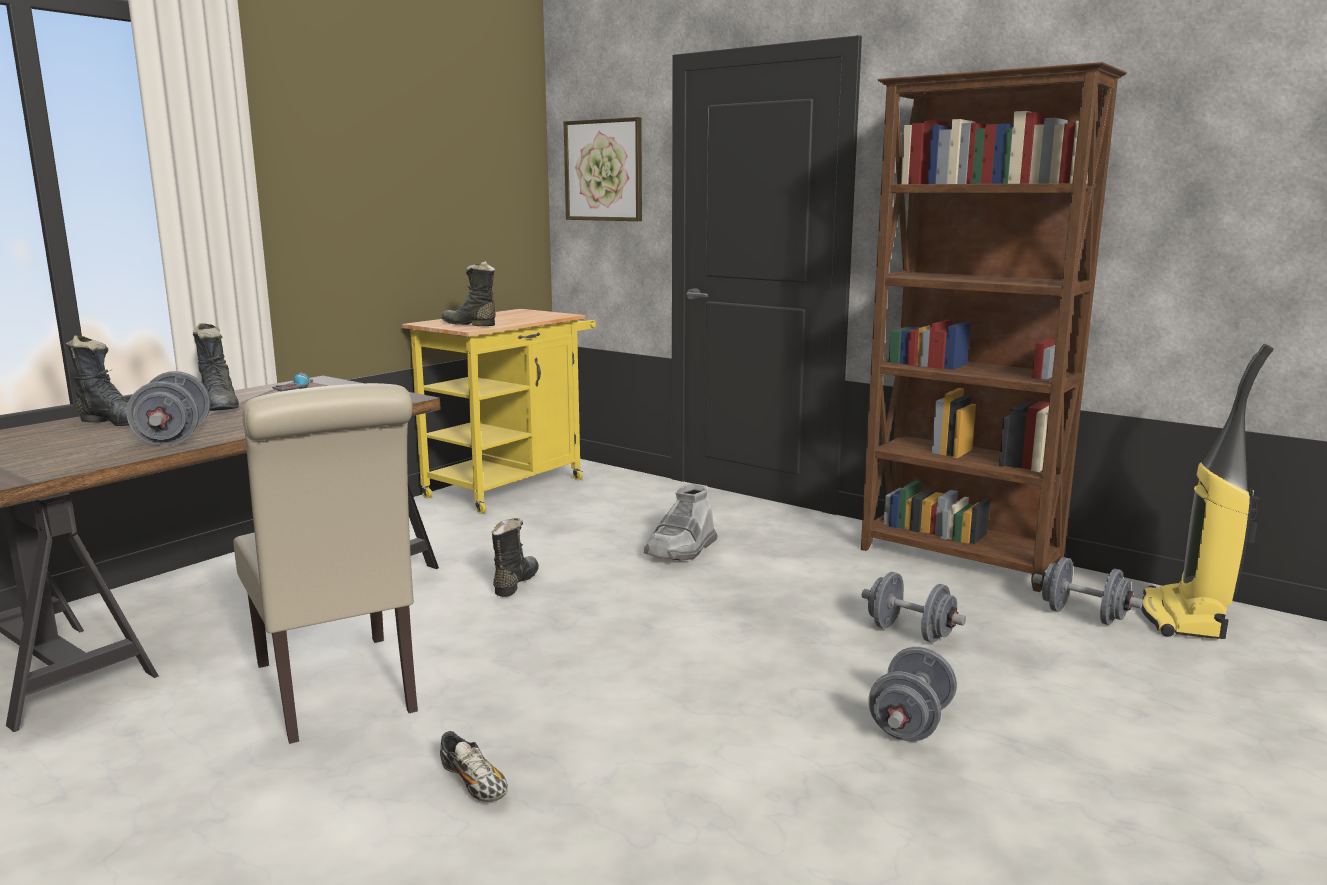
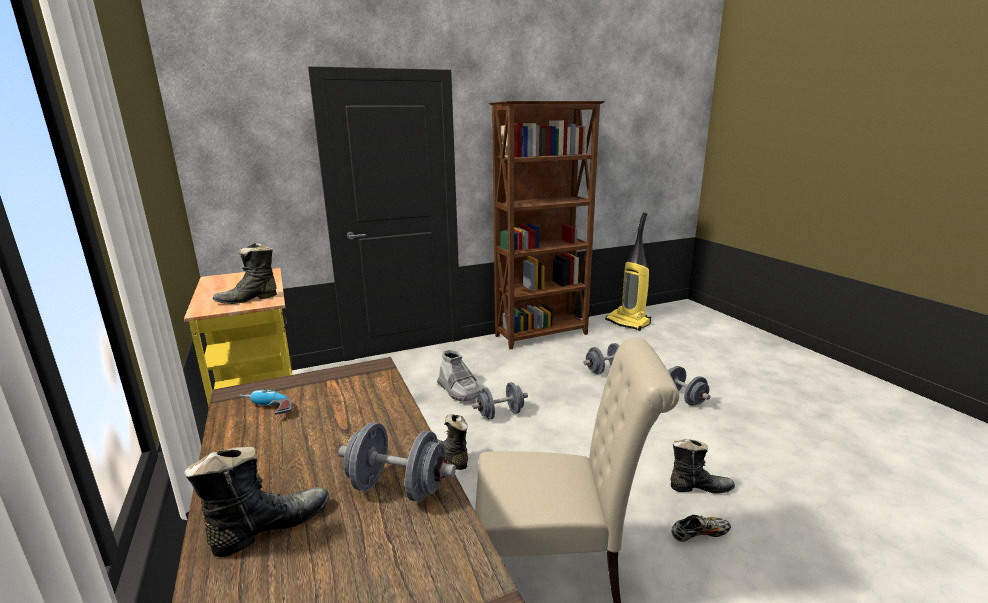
camera: 60 degrees left, 5 degrees up
(221, 406) = (281, 453): black boot -> black boot (699, 487)
(604, 170) = (247, 153): picture -> none
(1083, 616) = (614, 335): grey dumbbell -> grey dumbbell (500, 414)

